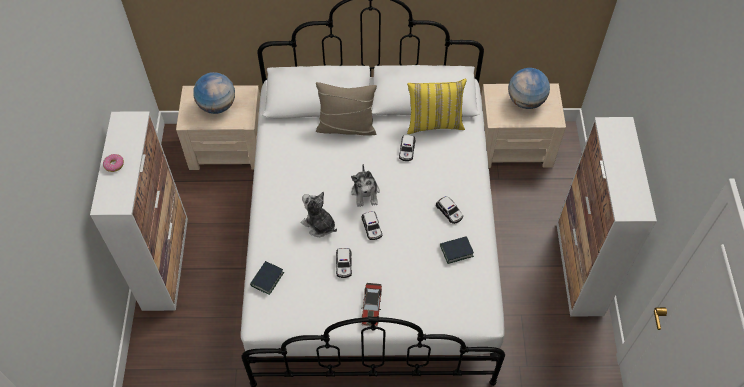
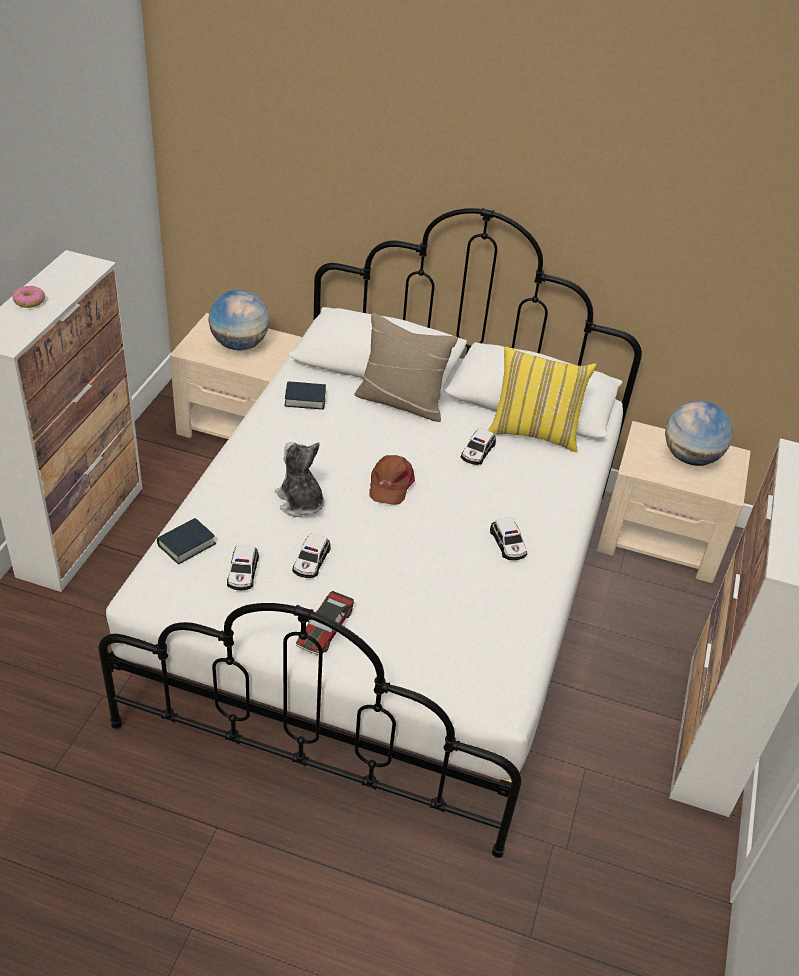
camera: 15 degrees right, 15 degrees down
(365, 193) = (390, 484): plush toy -> brown cap
(372, 227) = (378, 528): toy car -> toy car (242, 572)
(456, 251) = (496, 597): book -> book (305, 399)

